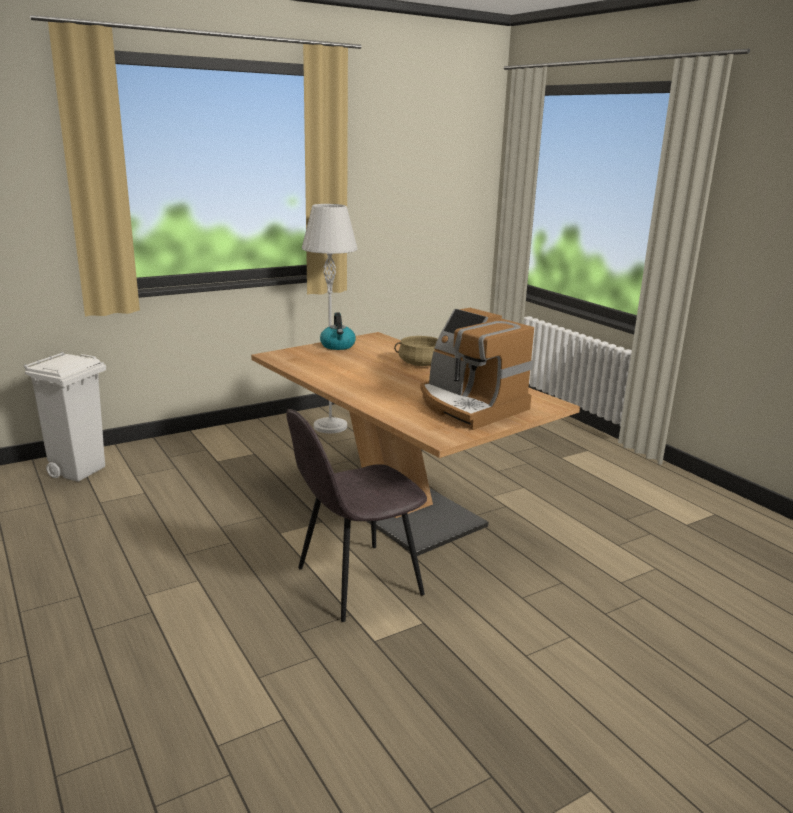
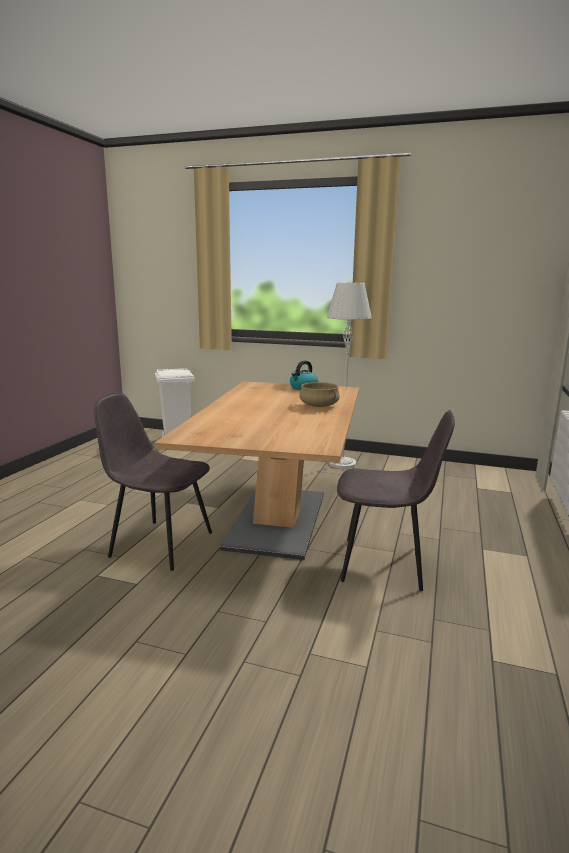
camera: 50 degrees right, 5 degrees down
(469, 406) = (260, 431): coffee machine -> none
(536, 499) = (385, 563): none -> grey chair

